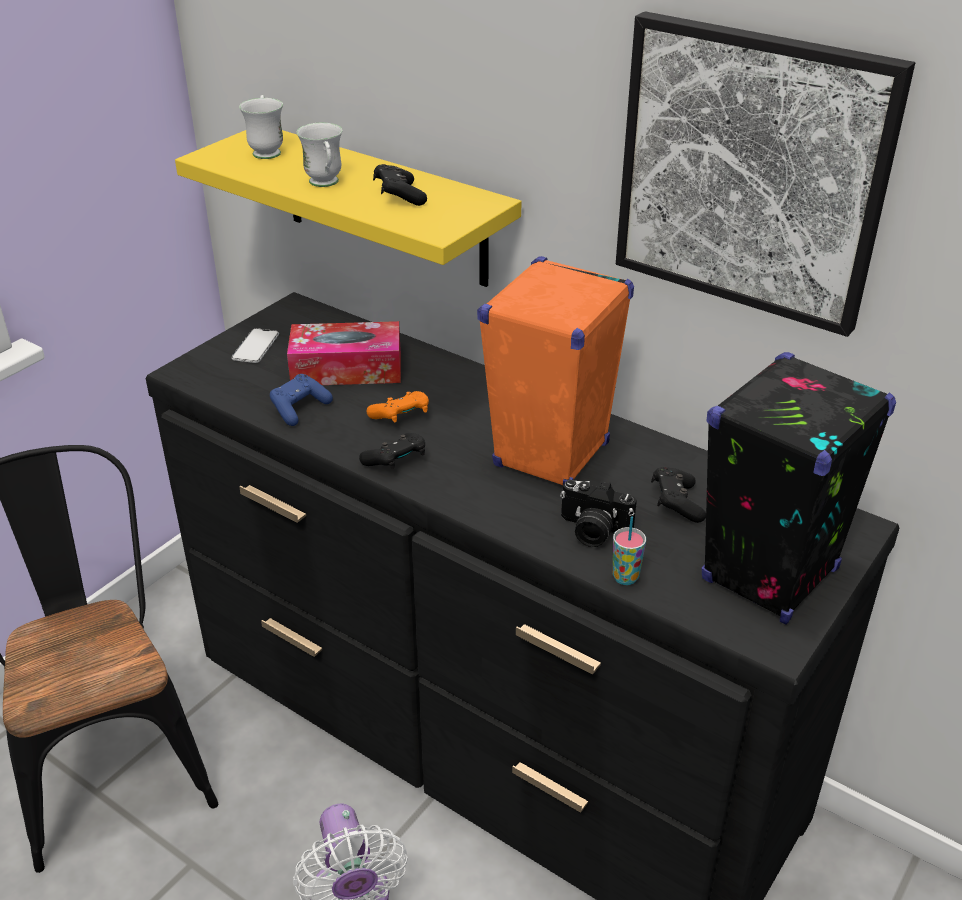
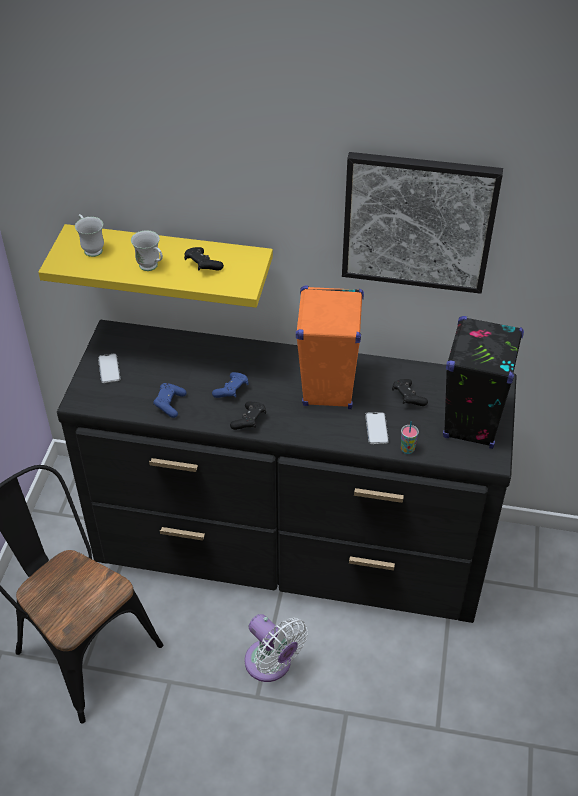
camera: 25 degrees left, 10 degrees up
(346, 369) = (176, 367): tissue box -> none
(401, 417) = (232, 391): orange game controller -> blue game controller
(592, 531) = (376, 428): camera -> phone

